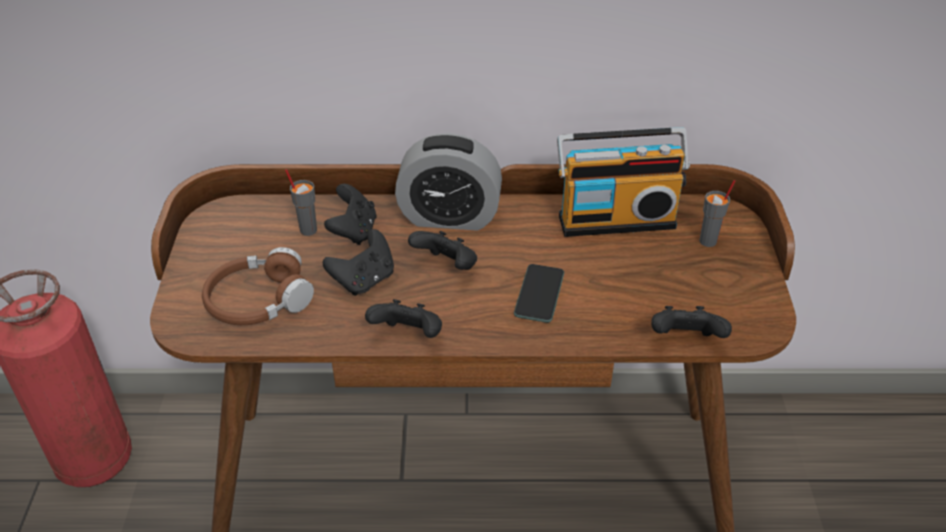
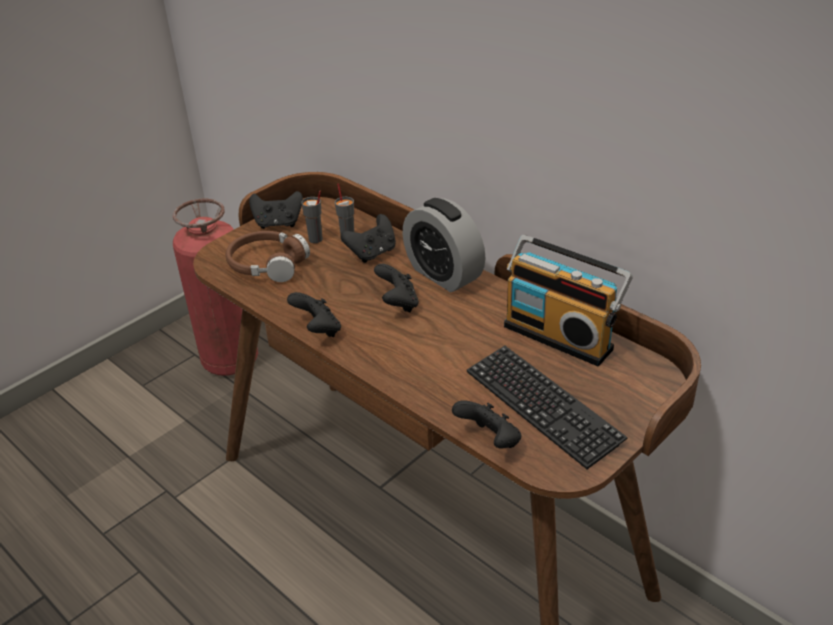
camera: 45 degrees right, 5 degrees down
(364, 280) = (338, 285): black game controller -> black game controller (278, 224)
(539, 294) = (432, 352): phone -> none
(682, 287) = (542, 407): none -> keyboard
(708, 241) = (612, 389): grey cup -> grey cup (316, 239)

